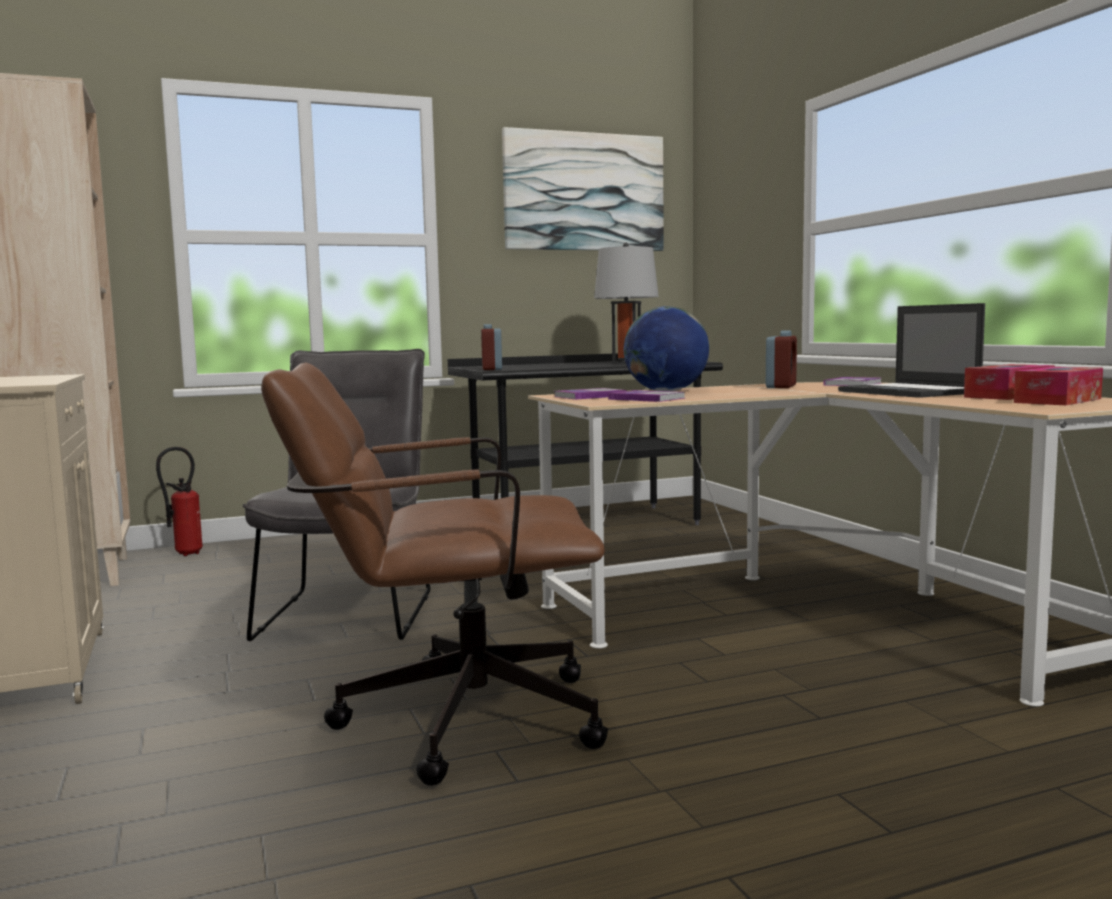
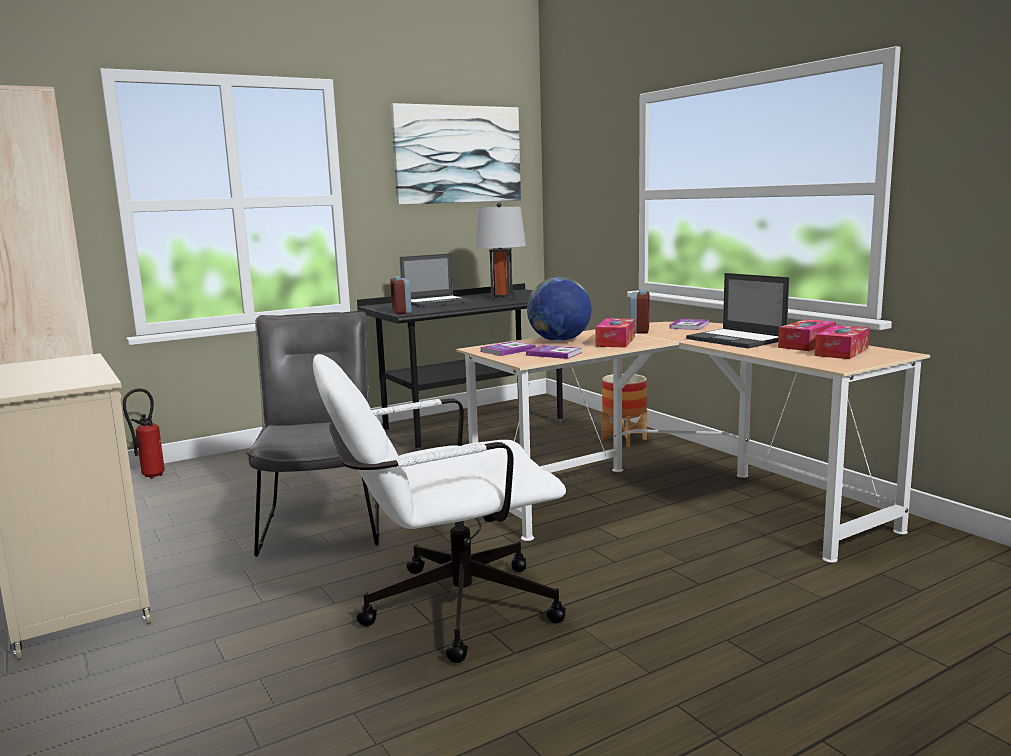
camera: 10 degrees left, 5 degrees up
(447, 720) = (443, 610): brown office chair -> white office chair
(544, 364) = (437, 302): none -> laptop
(739, 392) = (615, 341): none -> tissue box
(774, 546) = (624, 440): none -> planter

